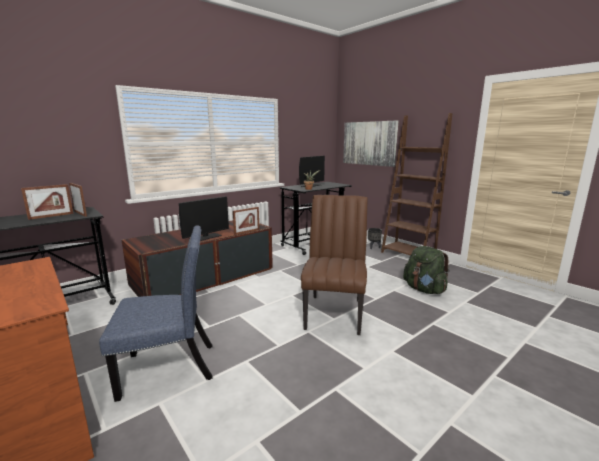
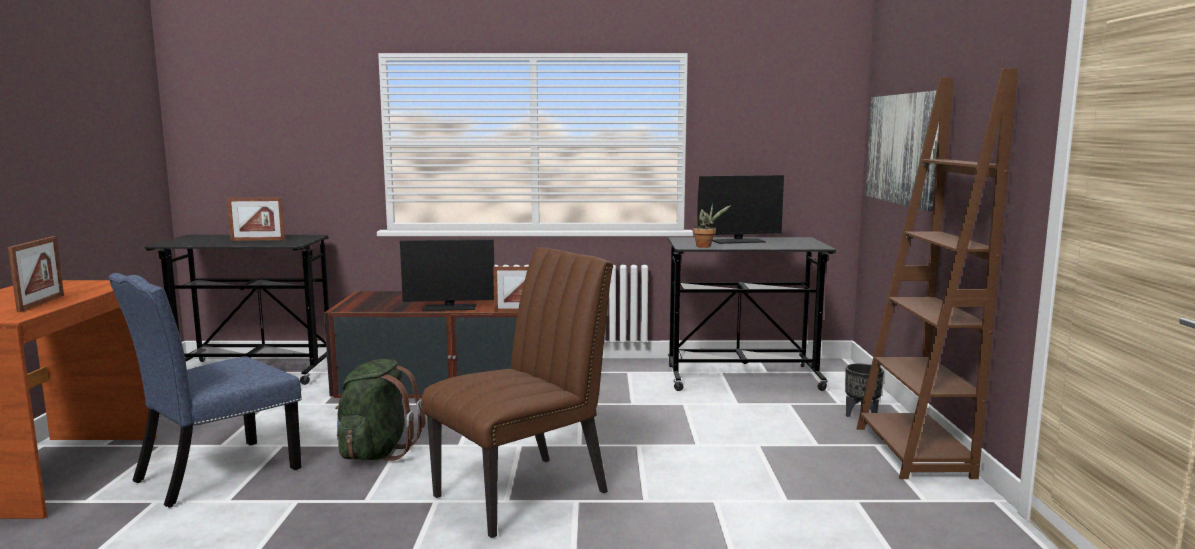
camera: 40 degrees right, 5 degrees down
(80, 213) = (289, 241): picture frame -> picture frame (41, 303)
(167, 368) = (220, 472): blue chair -> blue chair turned 105 degrees clockwise
(424, 290) = (783, 524): green backpack -> green backpack (376, 452)

